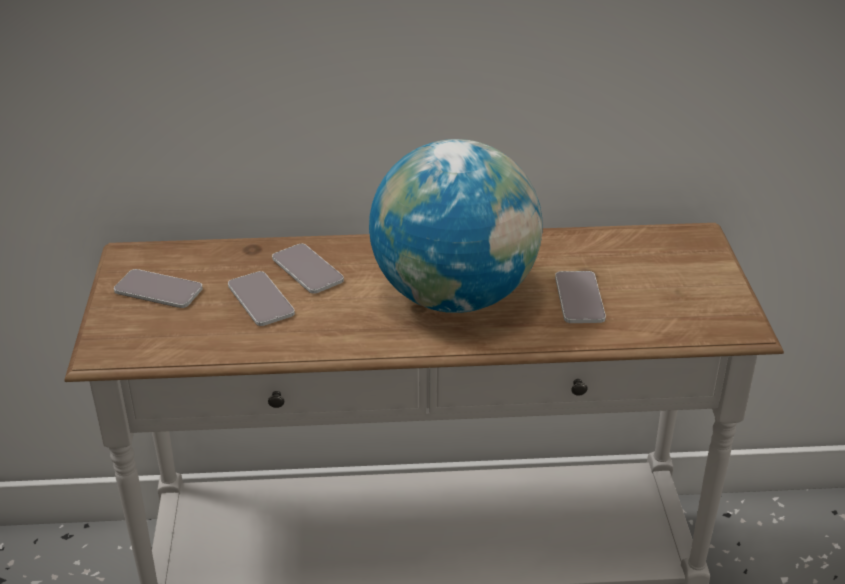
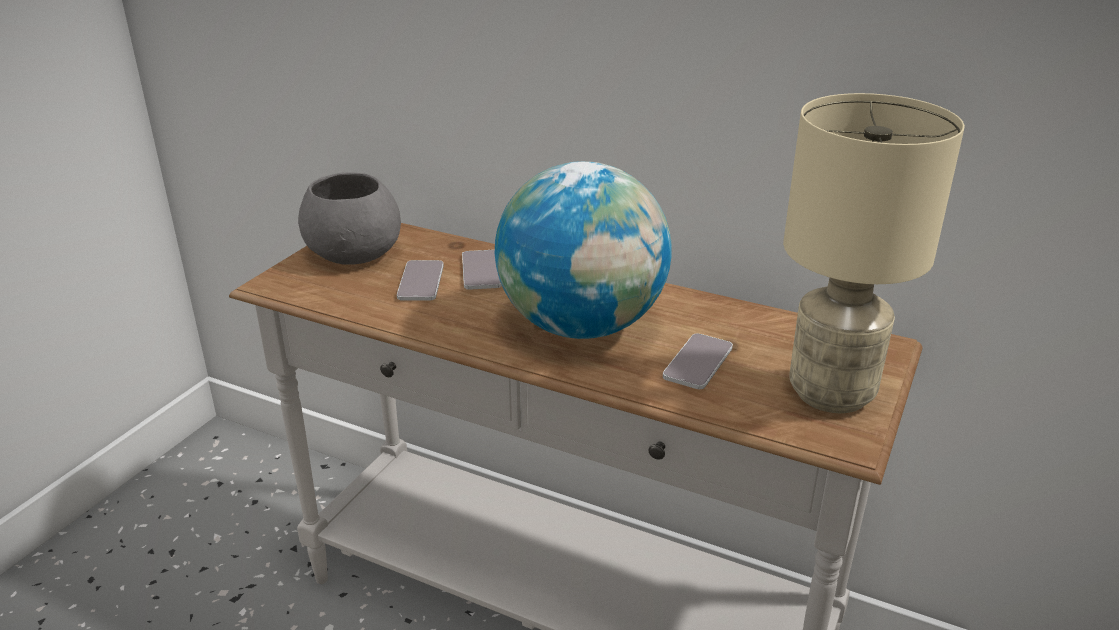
camera: 30 degrees right, 5 degrees down
(158, 290) = (355, 253): phone -> grey bowl
(697, 291) = (829, 393): none -> beige table lamp

